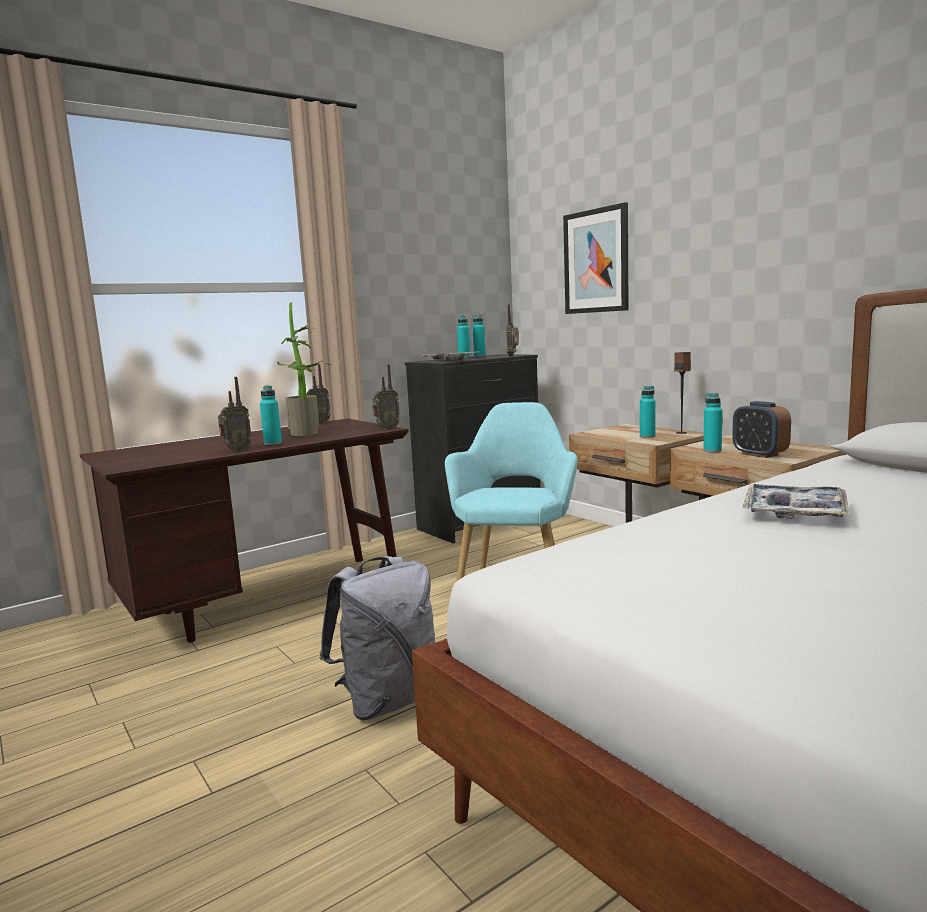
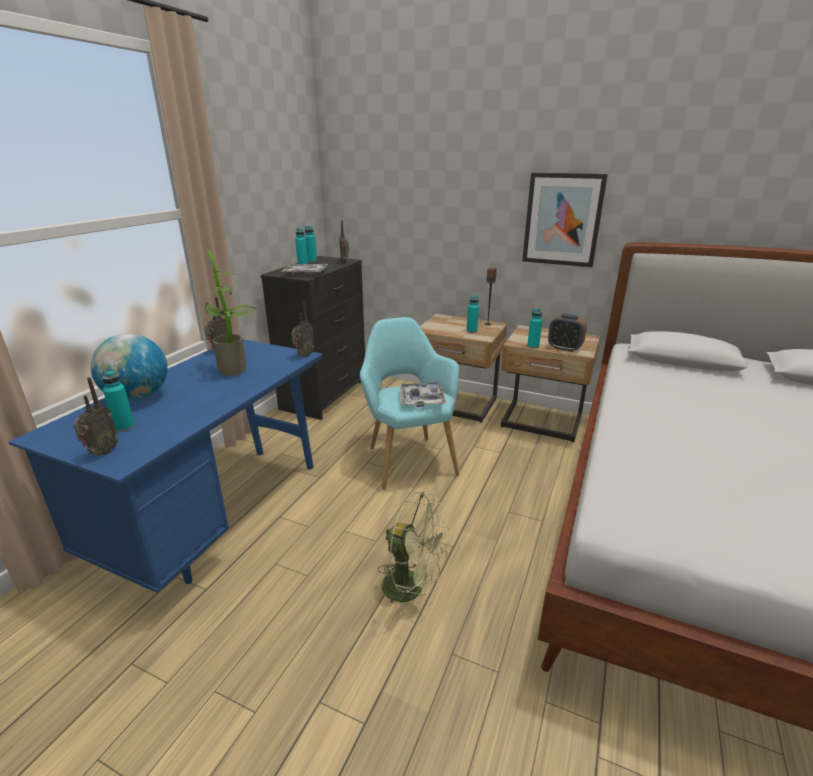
camera: 30 degrees left, 15 degrees up
(201, 442) = (138, 398): none -> globe
(236, 450) = (204, 409): radio -> radio (101, 453)
(268, 600) = (218, 516): brown desk -> blue desk
(273, 443) = (227, 393): turquoise bottle -> turquoise bottle (124, 427)
(387, 701) = (412, 588): grey backpack -> green fan
(596, 261) = (410, 186): picture -> picture (562, 220)
(794, 512) = (676, 422): tray -> tray (421, 399)

